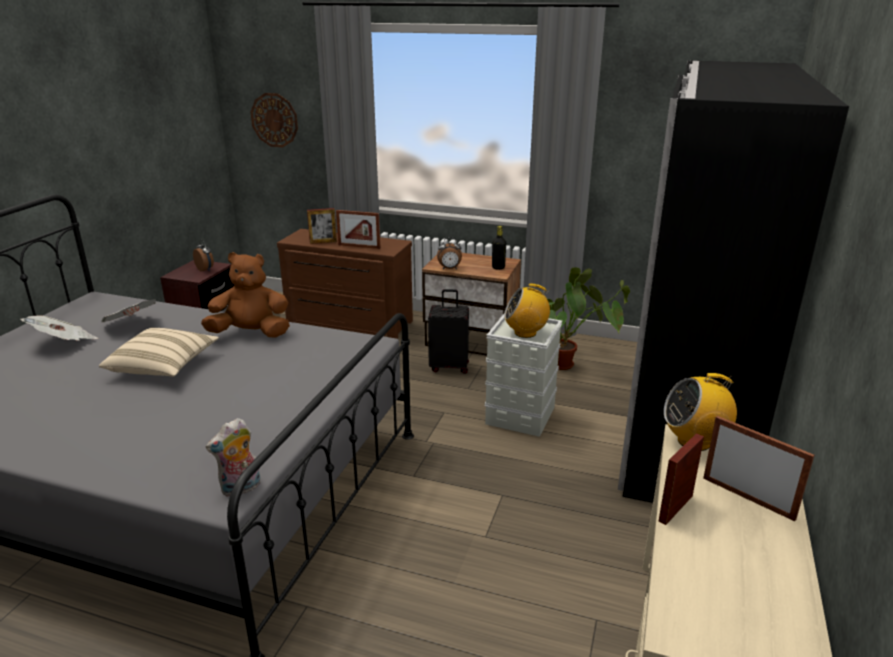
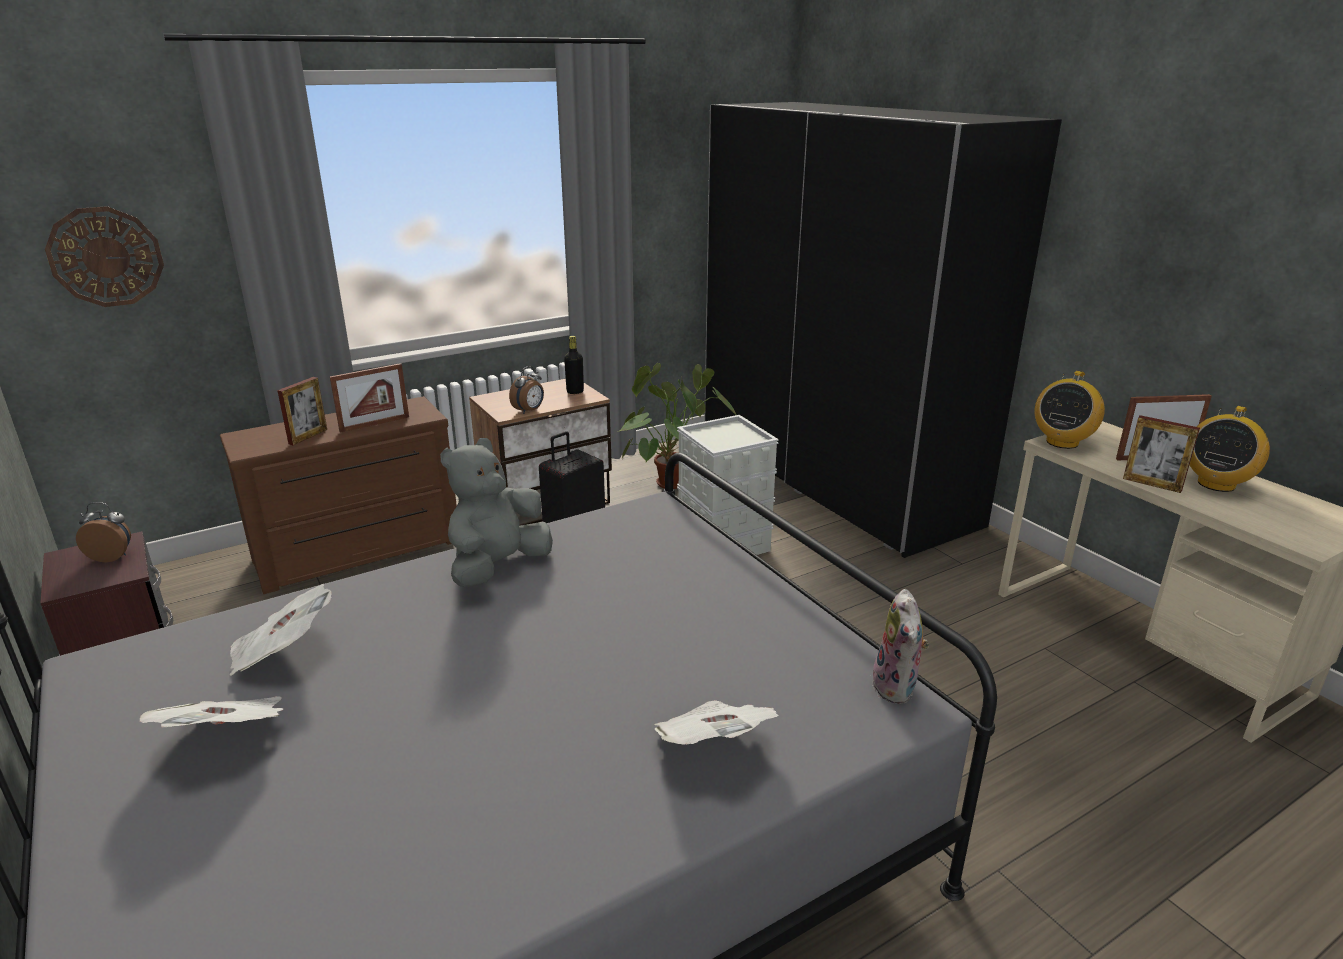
camera: 50 degrees left, 0 degrees up
(135, 449) = (713, 746): none -> newspaper
(164, 367) = (490, 660): beige pillow -> none
(251, 333) = (498, 567): brown plush toy -> grey plush toy
(525, 333) = (731, 438): radio -> radio (1216, 484)
(675, 508) = (1152, 484): picture frame -> picture frame turned 45 degrees counterclockwise

